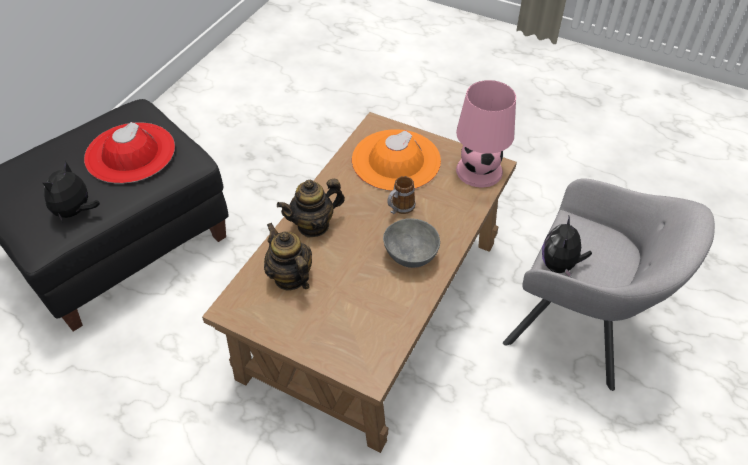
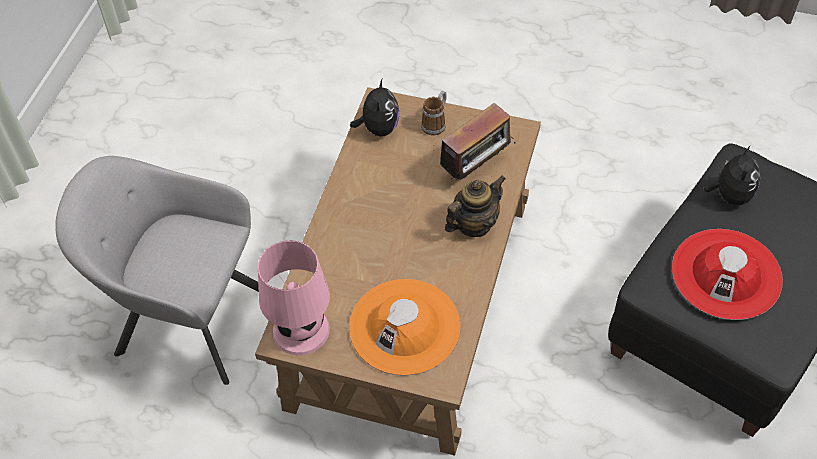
camera: 170 degrees right, 5 degrees up
(290, 277) = (476, 167): teapot -> radio
(399, 209) = (386, 260): mug -> mug (436, 123)
(410, 255) = (365, 210): grey bowl -> none
(559, 265) = (211, 245): plush toy -> plush toy (378, 128)

